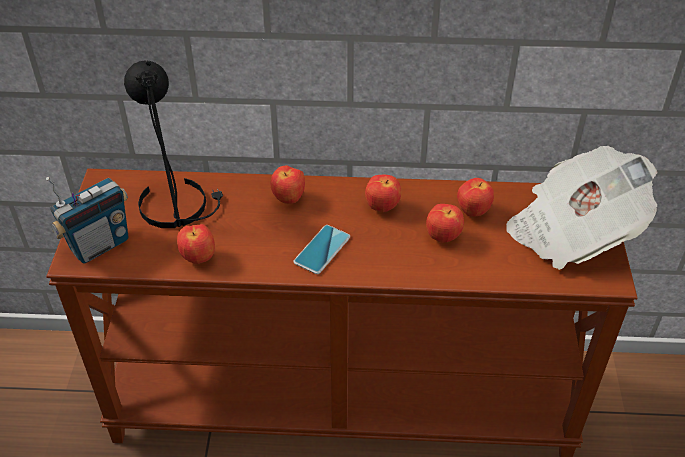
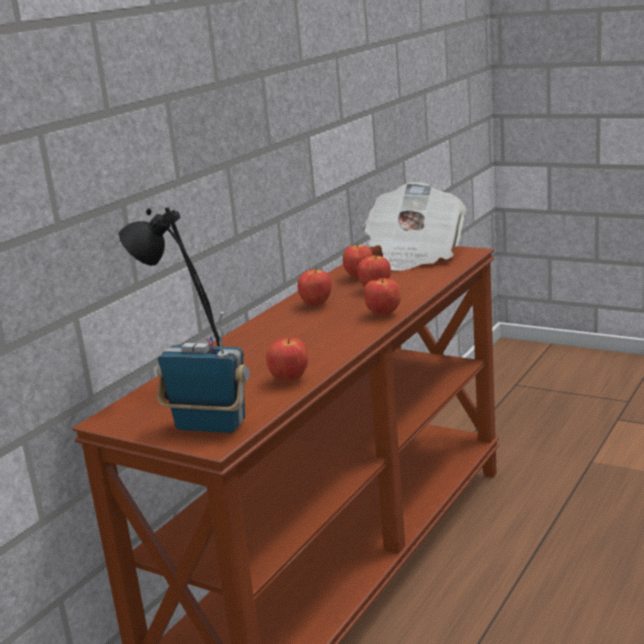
camera: 60 degrees left, 25 degrees down
(99, 245) = (210, 426): radio -> radio turned 60 degrees counterclockwise
(289, 199) = (260, 336): apple -> apple (383, 314)
(322, 250) = (340, 330): phone -> none

